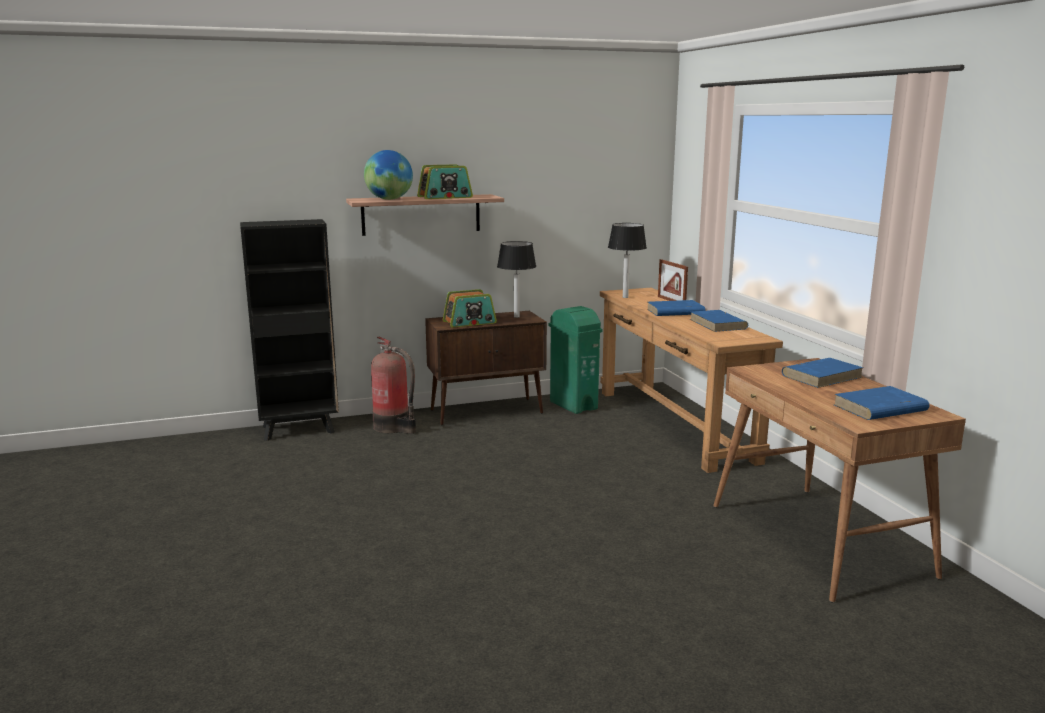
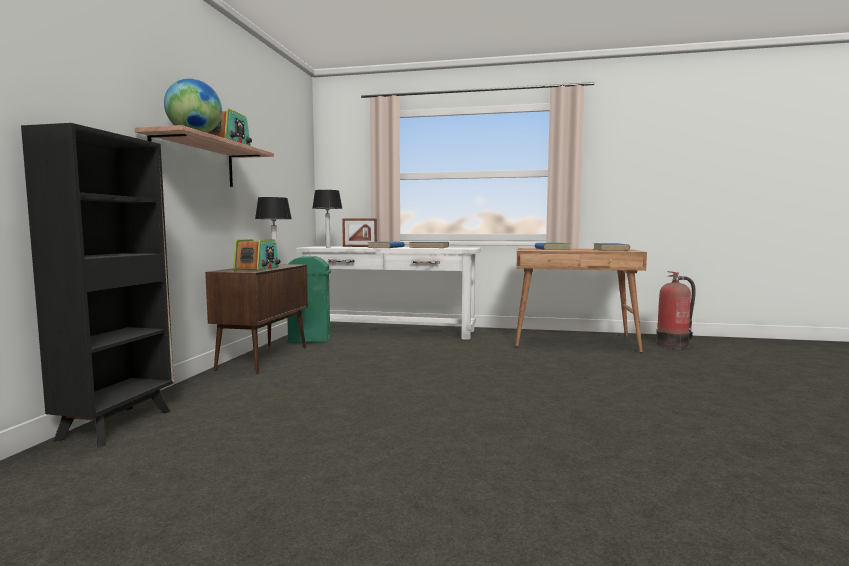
camera: 60 degrees left, 10 degrees down
(394, 427) = (220, 388): fire extinguisher -> fire extinguisher (674, 345)
(673, 425) = (390, 331): brown console table -> white console table

